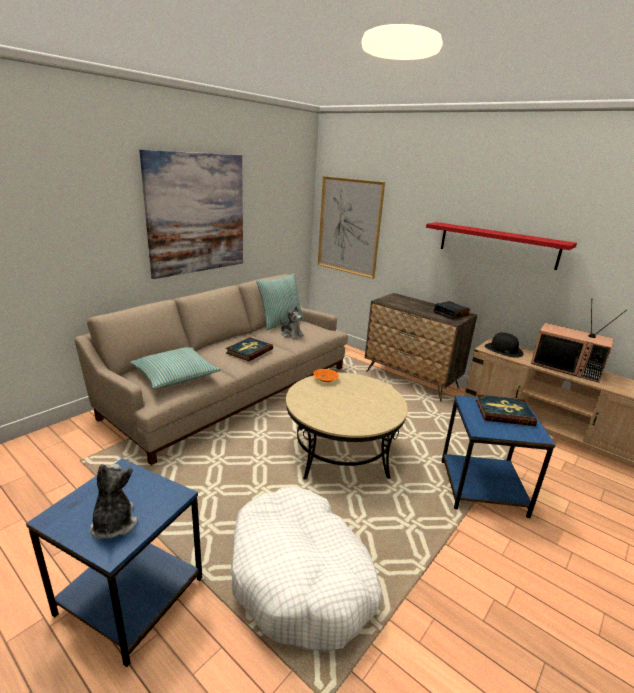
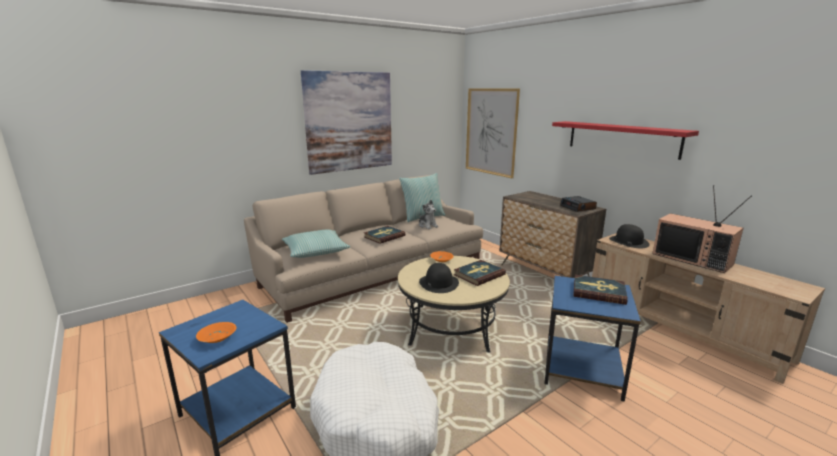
camera: 15 degrees right, 5 degrees down
(114, 523) = (216, 339): plush toy -> orange bowl
(335, 410) = (438, 283): none -> black hat
(372, 396) = (479, 274): none -> book

